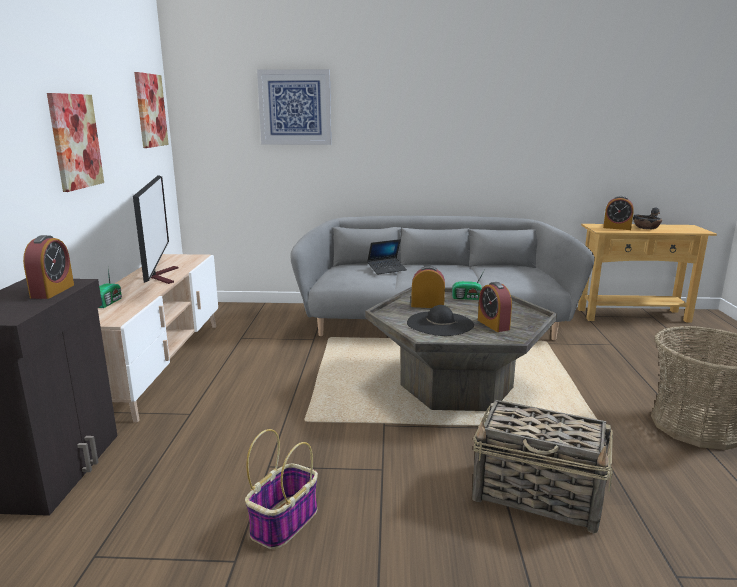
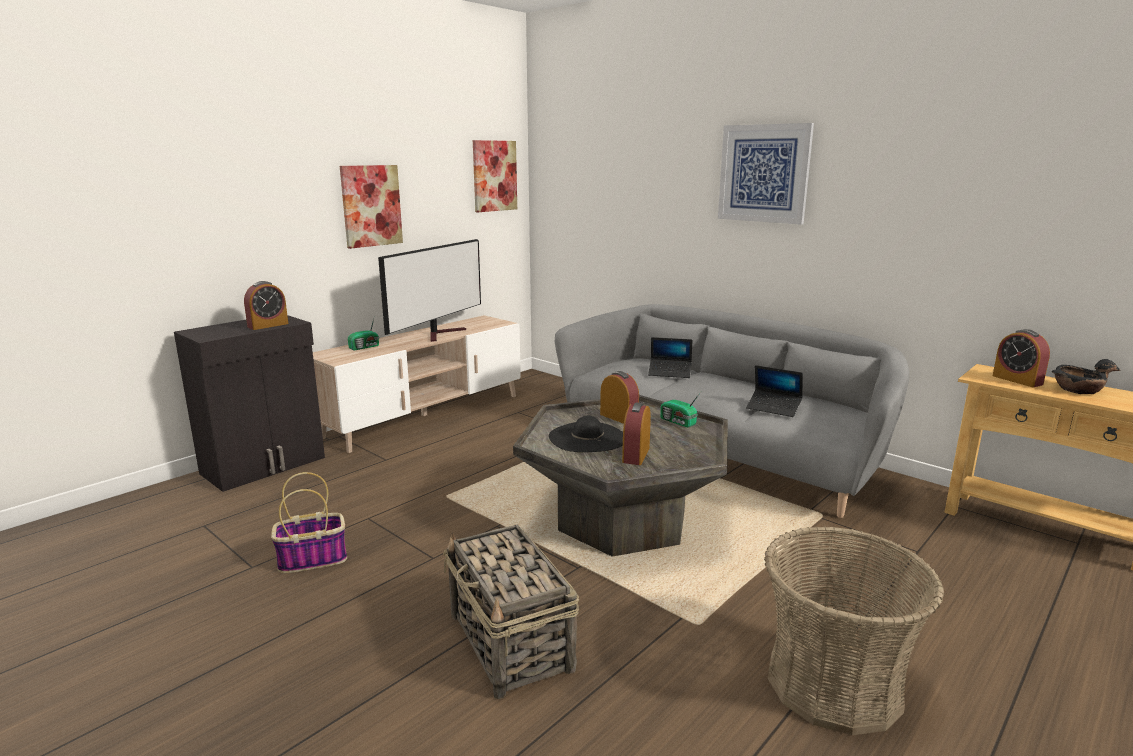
camera: 40 degrees right, 0 degrees up
(295, 107) = (630, 174): picture -> picture (764, 173)
(491, 276) = (773, 408): none -> laptop

